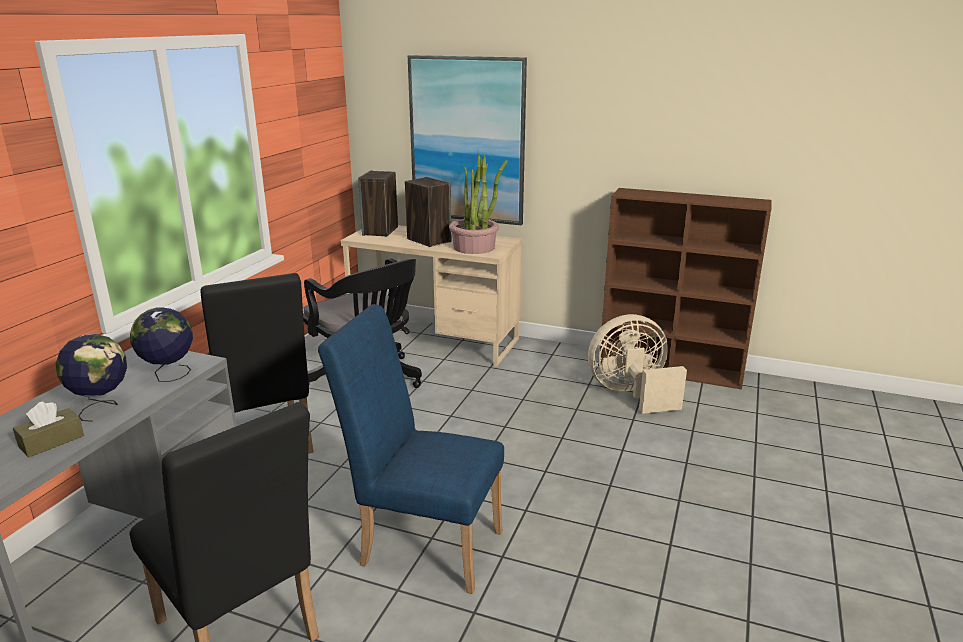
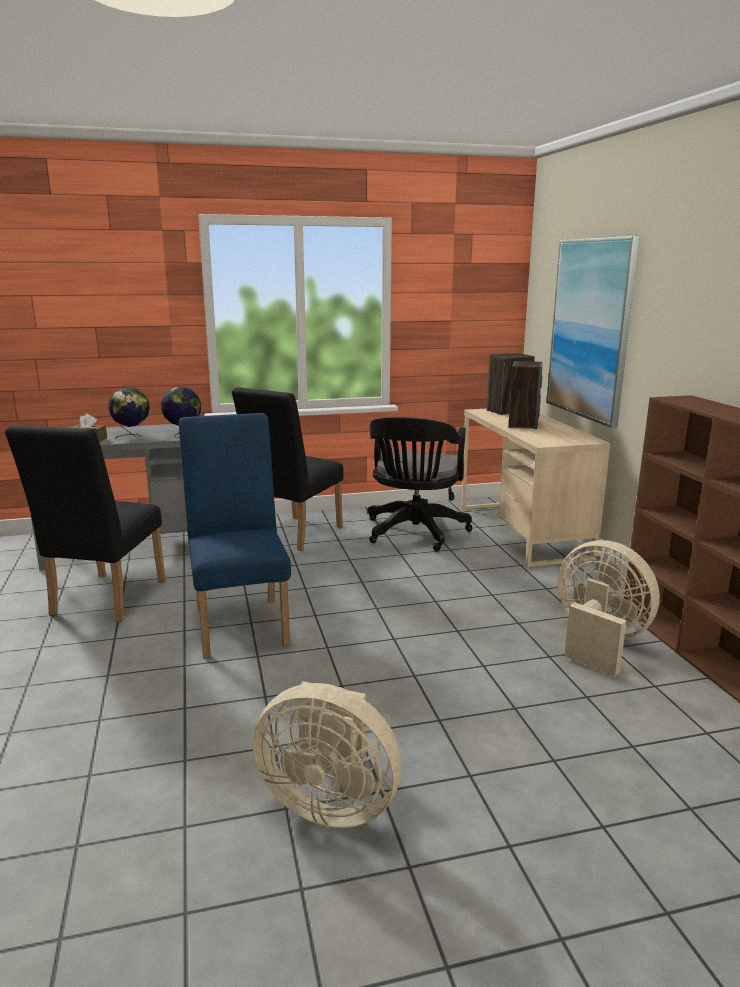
camera: 55 degrees right, 5 degrees down
(474, 247) = (542, 437): potted plant -> none
(752, 595) = (329, 803): none -> beige fan

